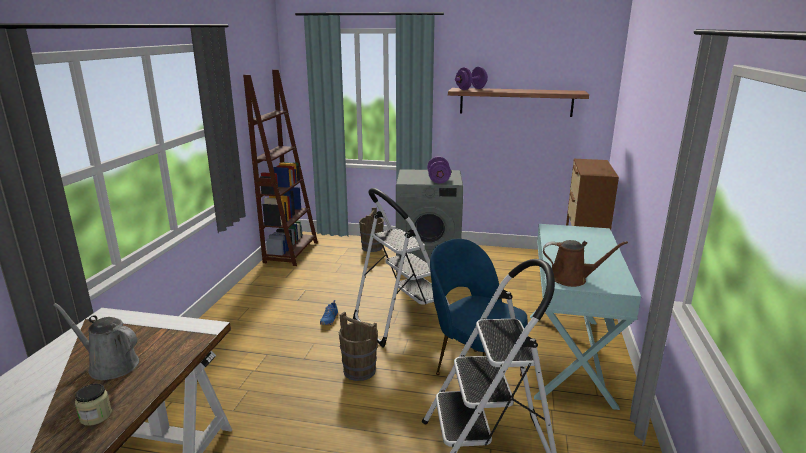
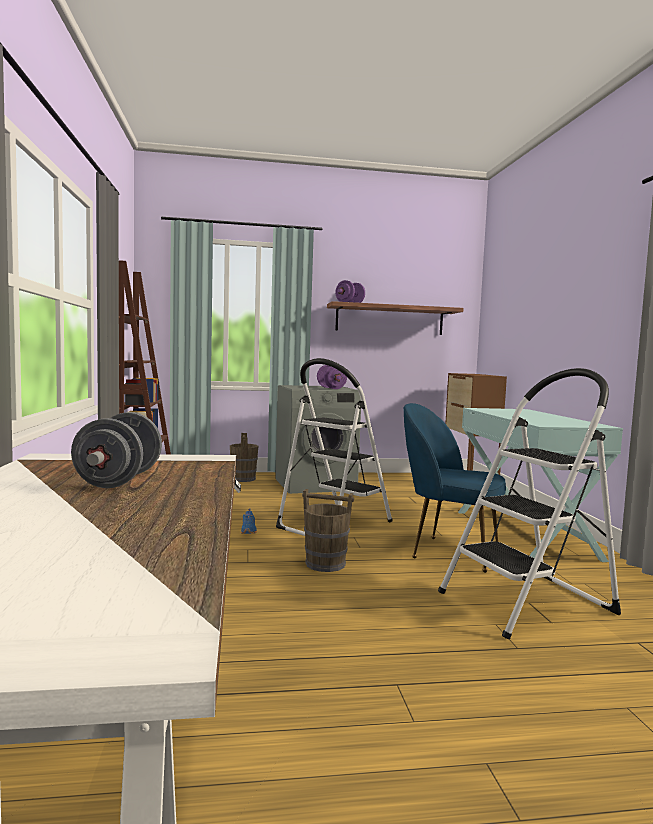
camera: 20 degrees left, 15 degrees down
(96, 416) = (167, 507): jar -> none
(110, 365) = (119, 480): grey watering can -> grey dumbbell
(572, 279) = (550, 423): brown watering can -> none

